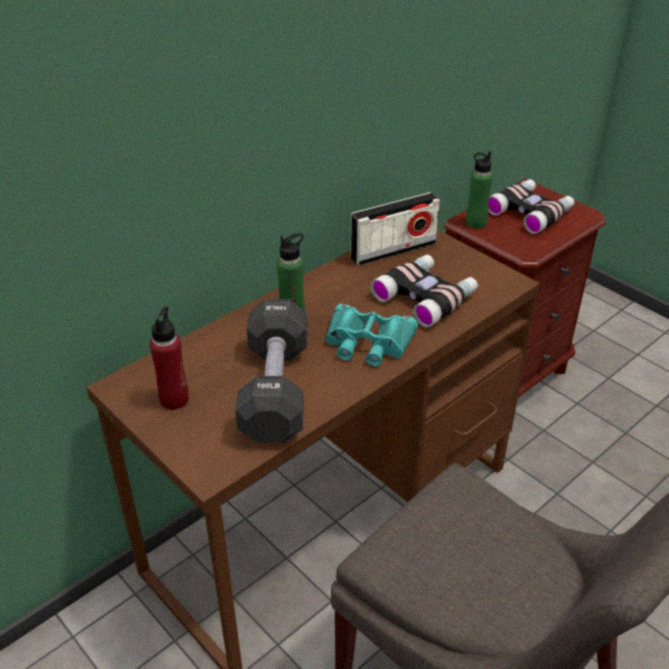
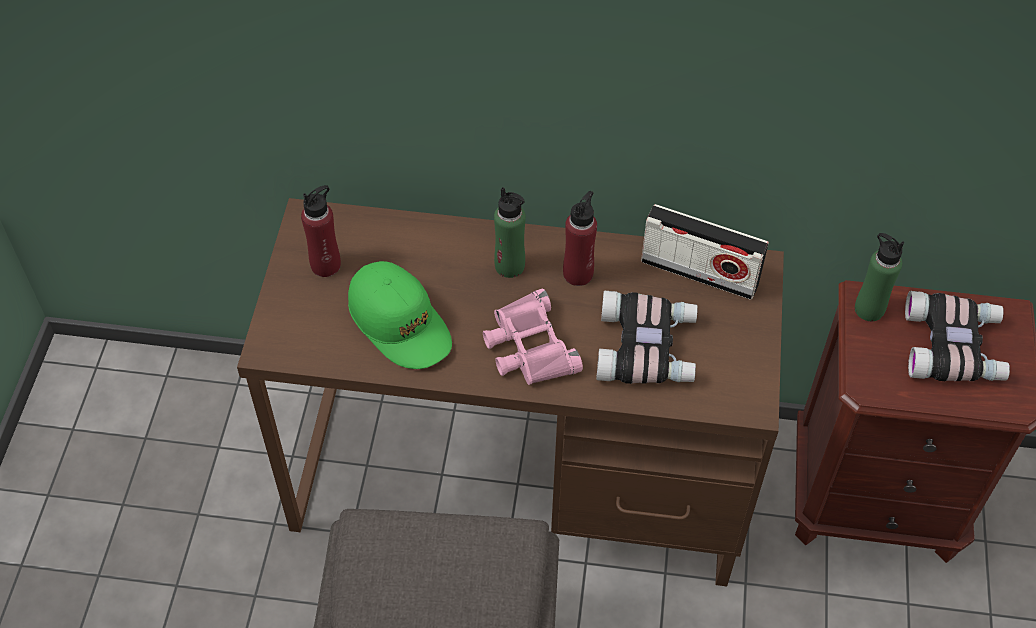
camera: 50 degrees right, 15 degrees up
(275, 390) = (400, 323): black dumbbell -> green cap
(335, 293) = (578, 273): none -> red bottle
(367, 343) = (528, 347): turquoise binoculars -> pink binoculars

